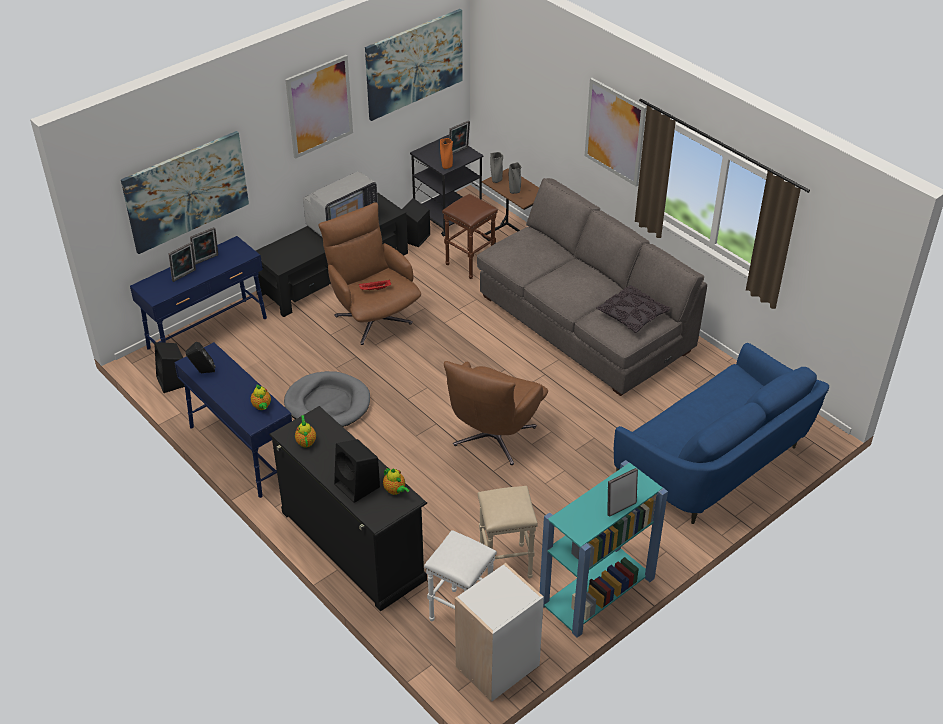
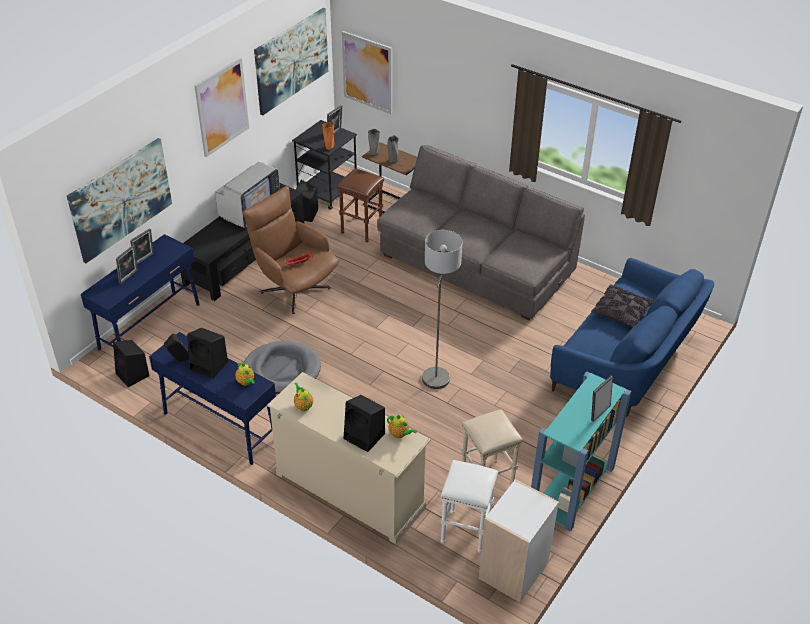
camera: 15 degrees left, 0 degrees up
(231, 383) = (210, 366): none -> black speaker
(352, 545) = (349, 490): black cabinet -> beige cabinet
(494, 436) = (437, 373): brown armchair -> grey floor lamp
(615, 132) = (484, 96): picture -> picture (368, 72)
(632, 315) = (528, 250): black pillow -> black pillow (621, 312)

